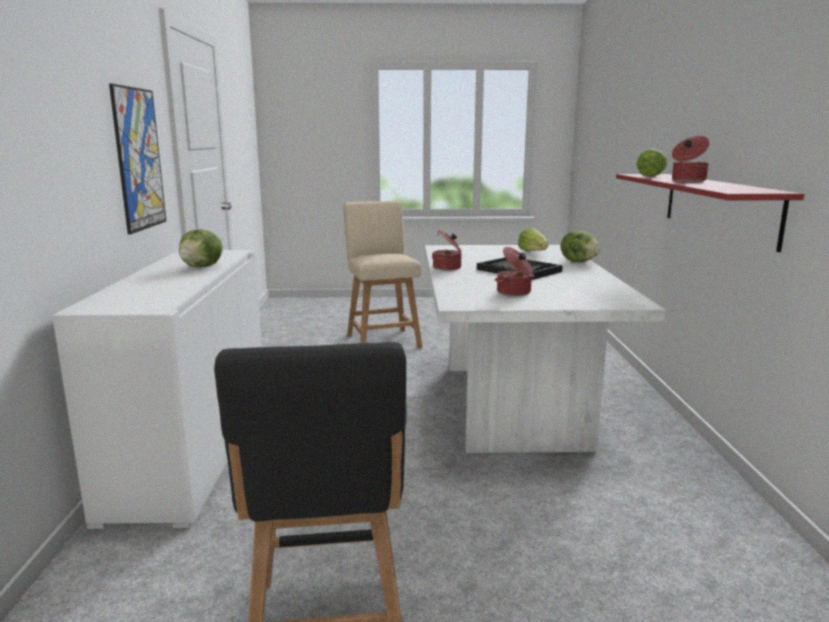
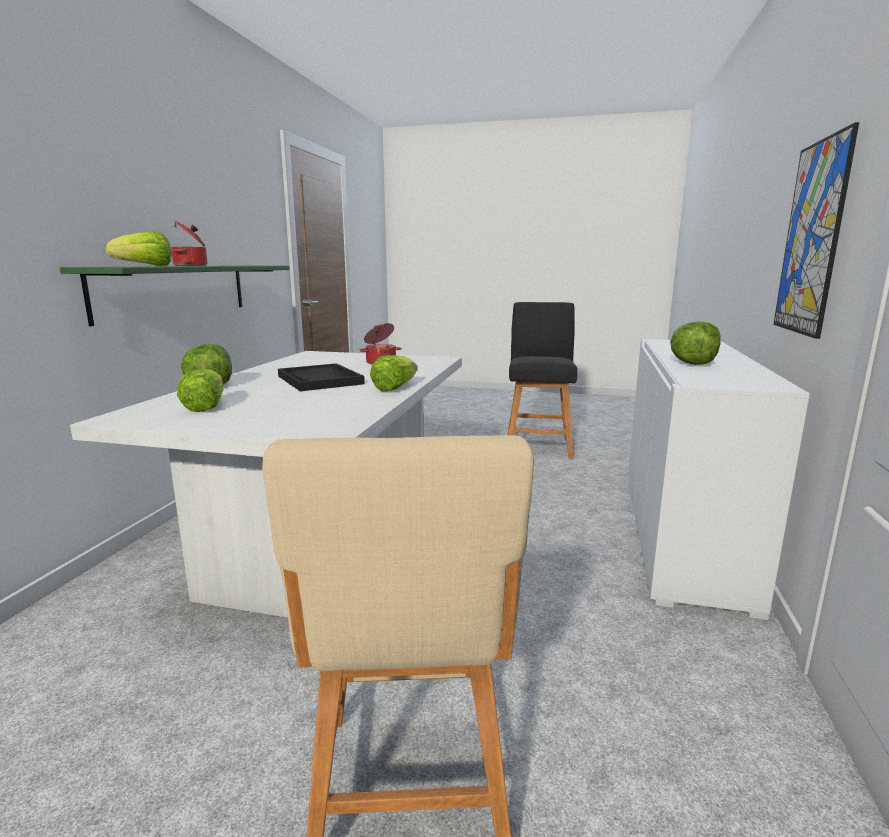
camera: 165 degrees left, 0 degrees up
(447, 268) = (394, 388): cooking pot -> lettuce
(718, 207) = (175, 290): red shelf -> green shelf

